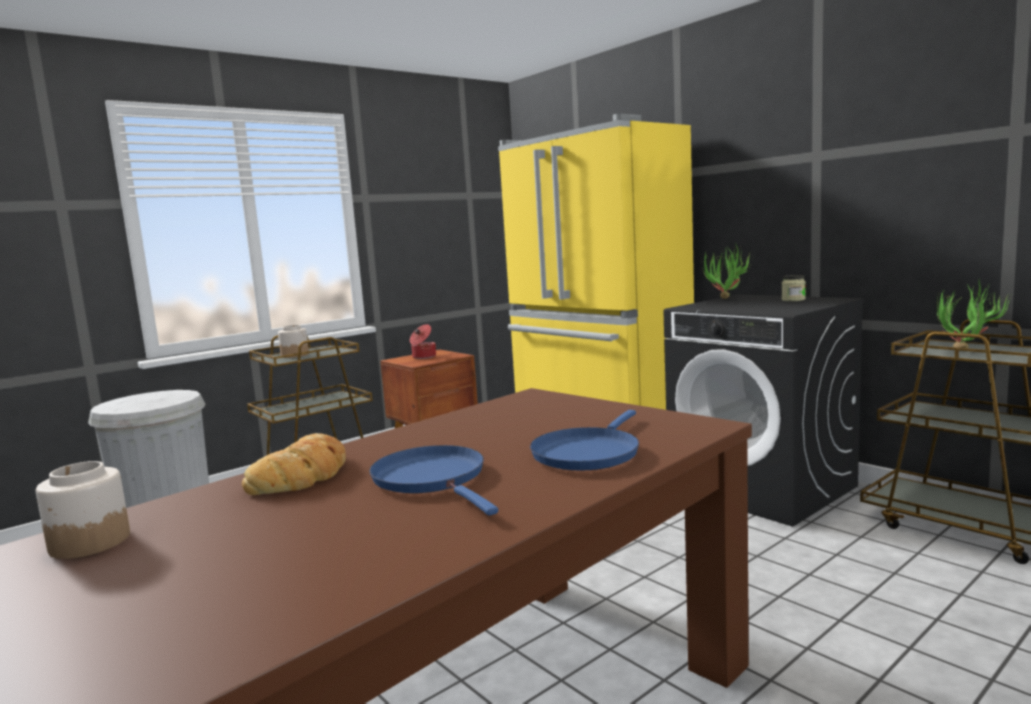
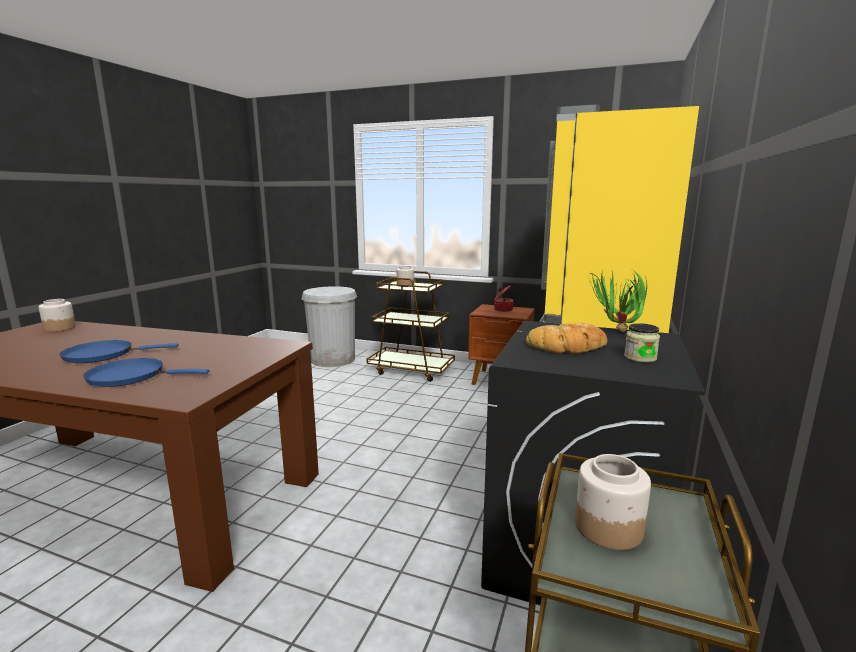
camera: 60 degrees right, 5 degrees up
(304, 475) = (127, 335): bread -> bread (568, 347)
(432, 479) = (103, 355): blue frying pan -> blue frying pan turned 135 degrees counterclockwise
(966, 352) = (607, 527): potted plant -> jar

